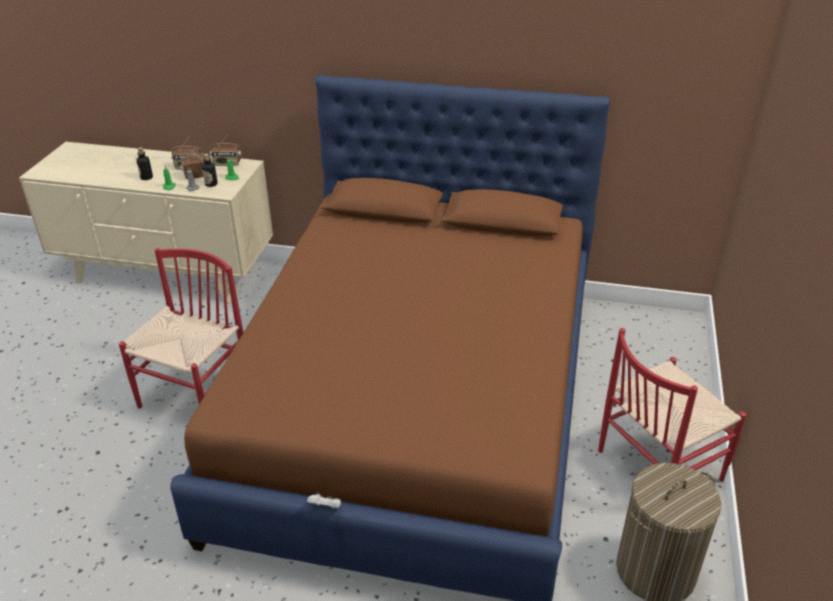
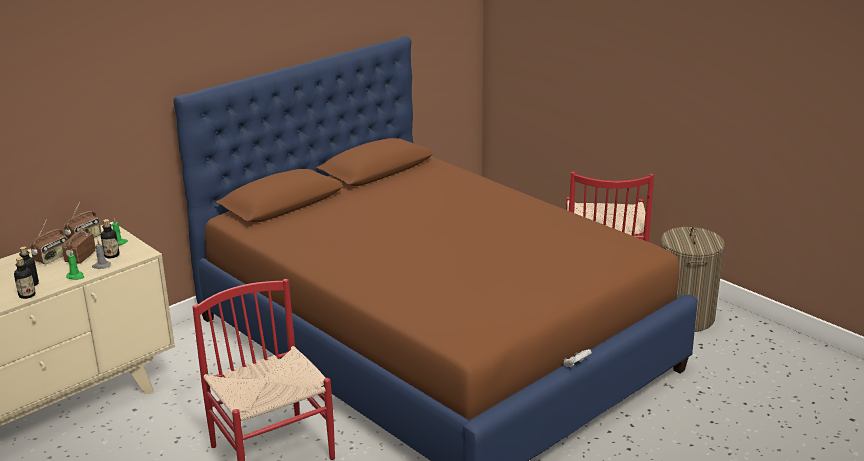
camera: 55 degrees left, 10 degrees down
(130, 184) = (27, 295): none -> bottle

